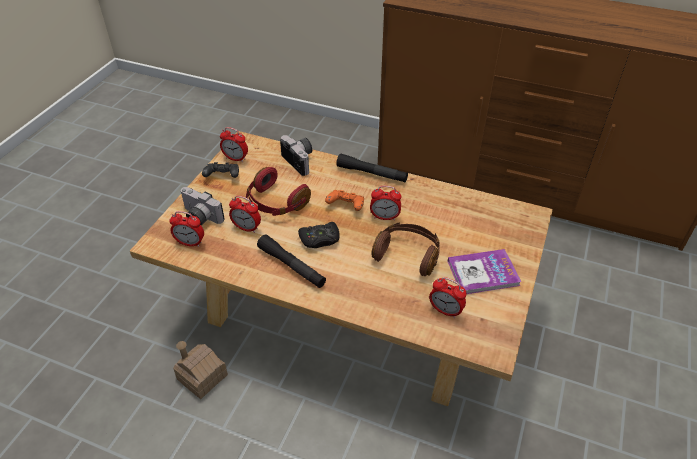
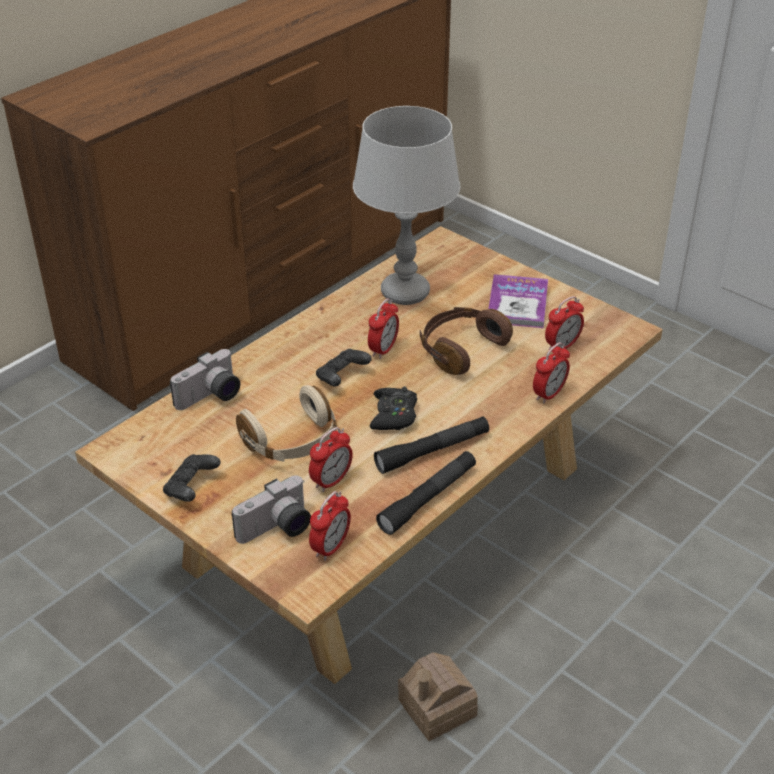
camera: 70 degrees left, 5 degrees down
(236, 158) = (153, 465): alarm clock -> alarm clock (549, 394)
(276, 203) = (292, 441): red headphones -> beige headphones
(301, 161) = (211, 397): camera -> camera turned 150 degrees clockwise
(346, 206) = (342, 377): orange game controller -> black game controller
(372, 173) = (288, 338): black flashlight -> black flashlight (428, 499)
(454, 211) = (404, 293): none -> grey table lamp

